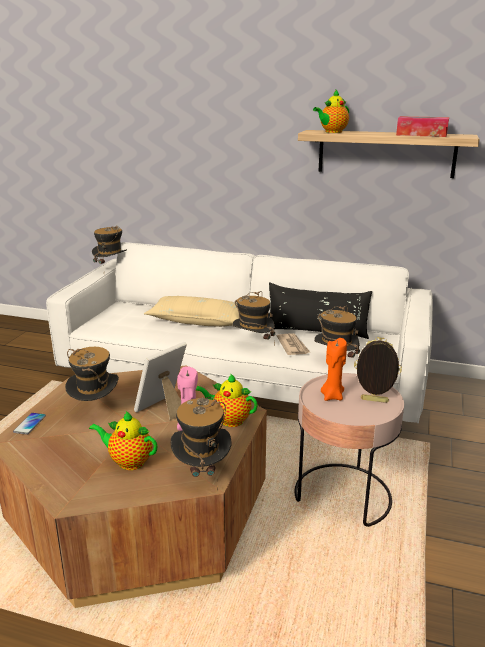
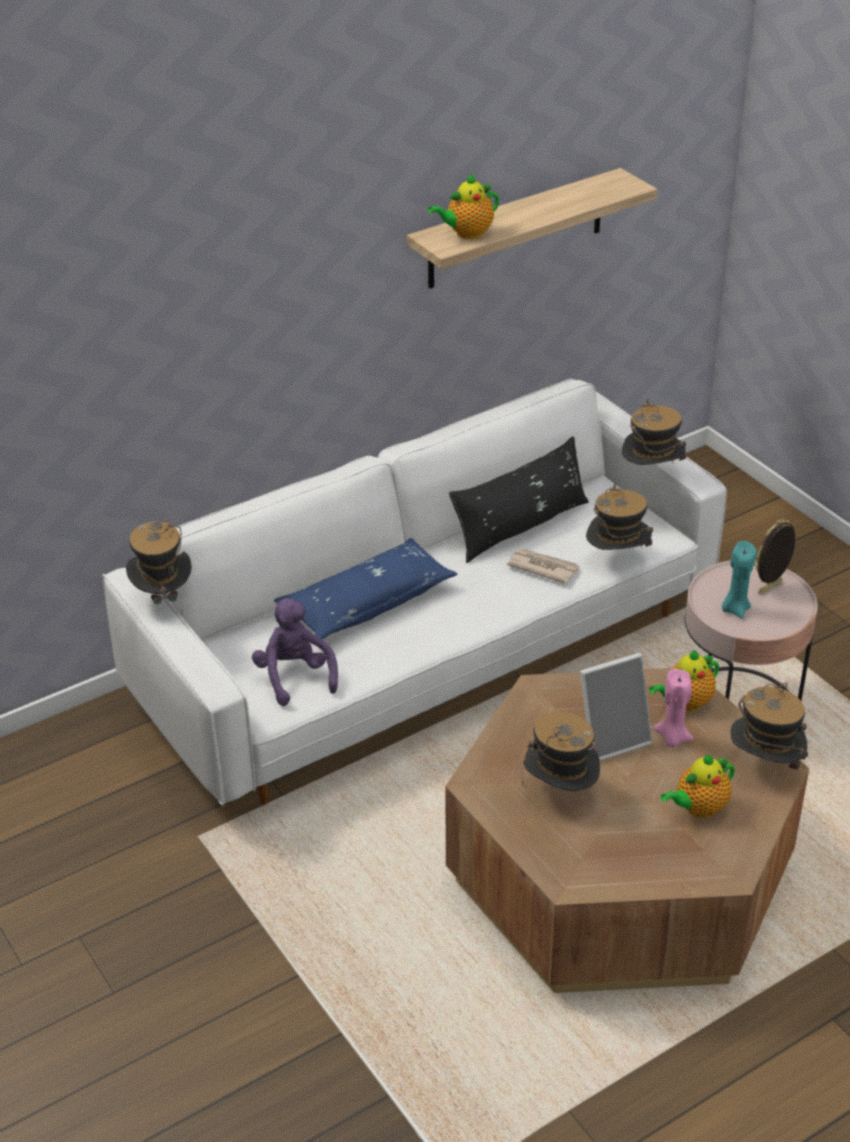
camera: 50 degrees left, 15 degrees up
(30, 424) = (542, 857): phone -> none
(122, 325) = (295, 677): none -> purple plush toy
(163, 408) = (612, 738): picture frame -> picture frame turned 105 degrees counterclockwise
(199, 321) = (367, 602): beige pillow -> blue pillow
(253, 345) = (502, 595): hat -> hat (651, 476)
(332, 132) = (467, 233): teapot -> teapot turned 60 degrees clockwise
(332, 396) = (735, 609): orange candle -> turquoise candle
(421, 134) = (578, 198): tissue box -> none

